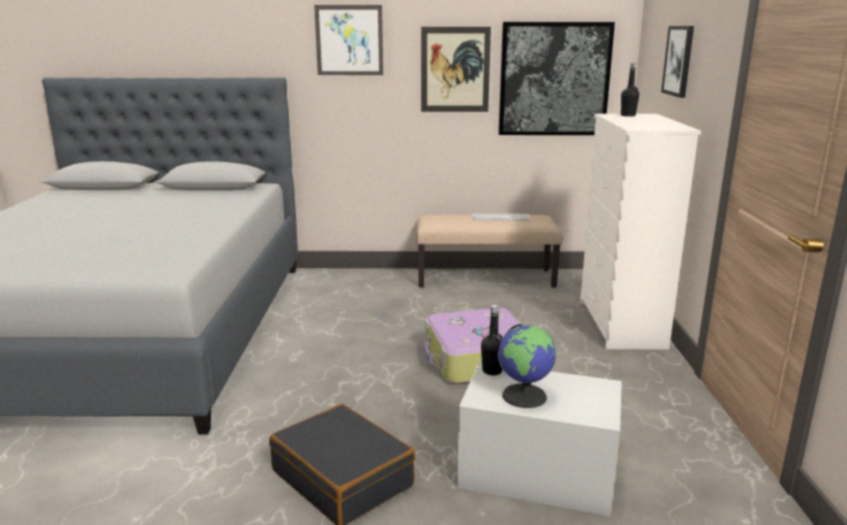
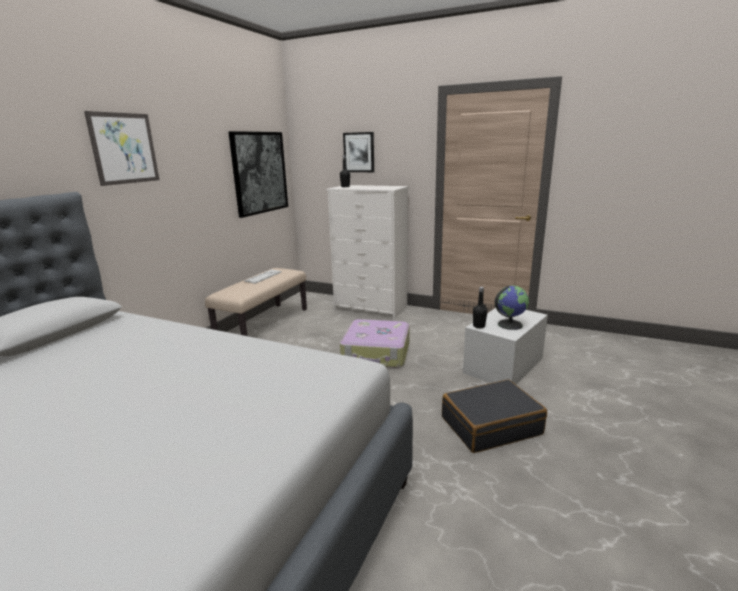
camera: 65 degrees left, 0 degrees up
(455, 69) = (207, 170): picture -> none

